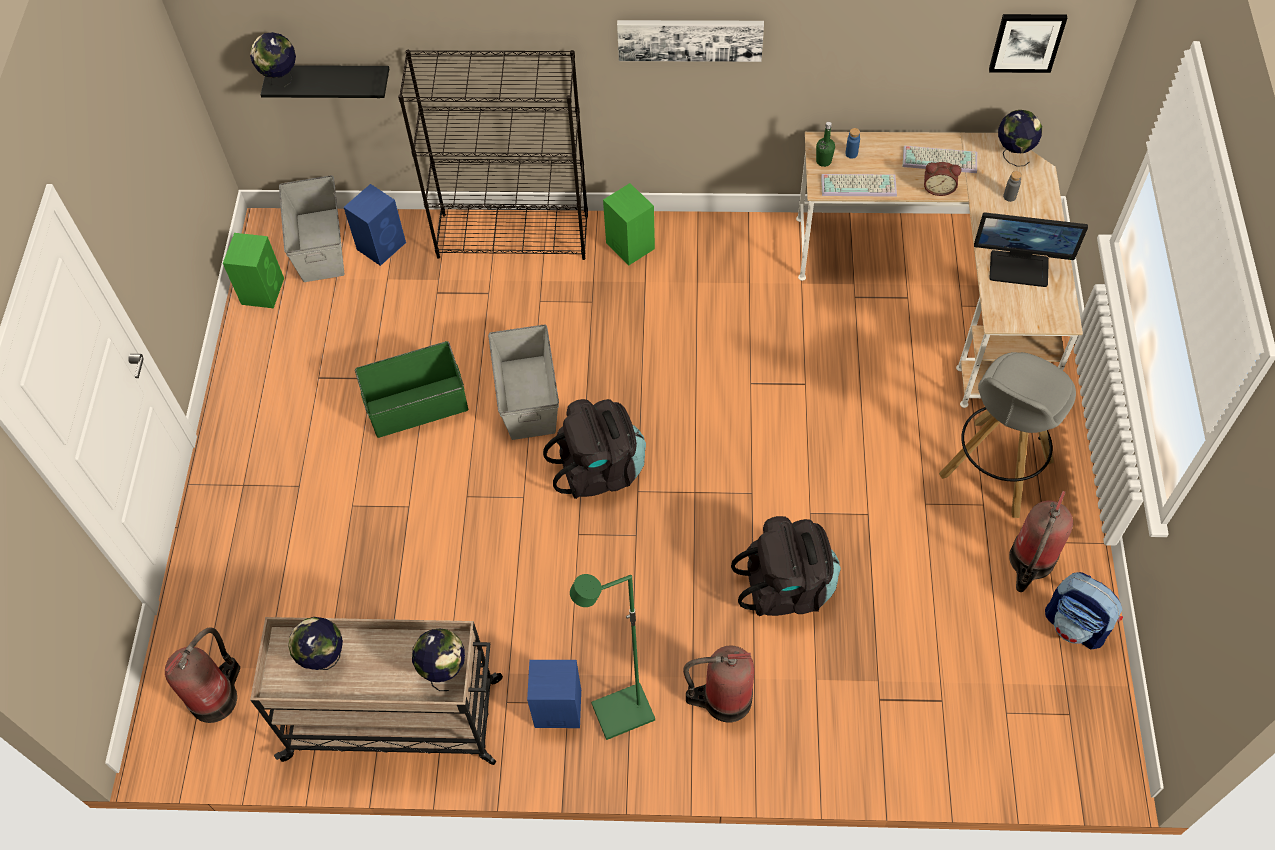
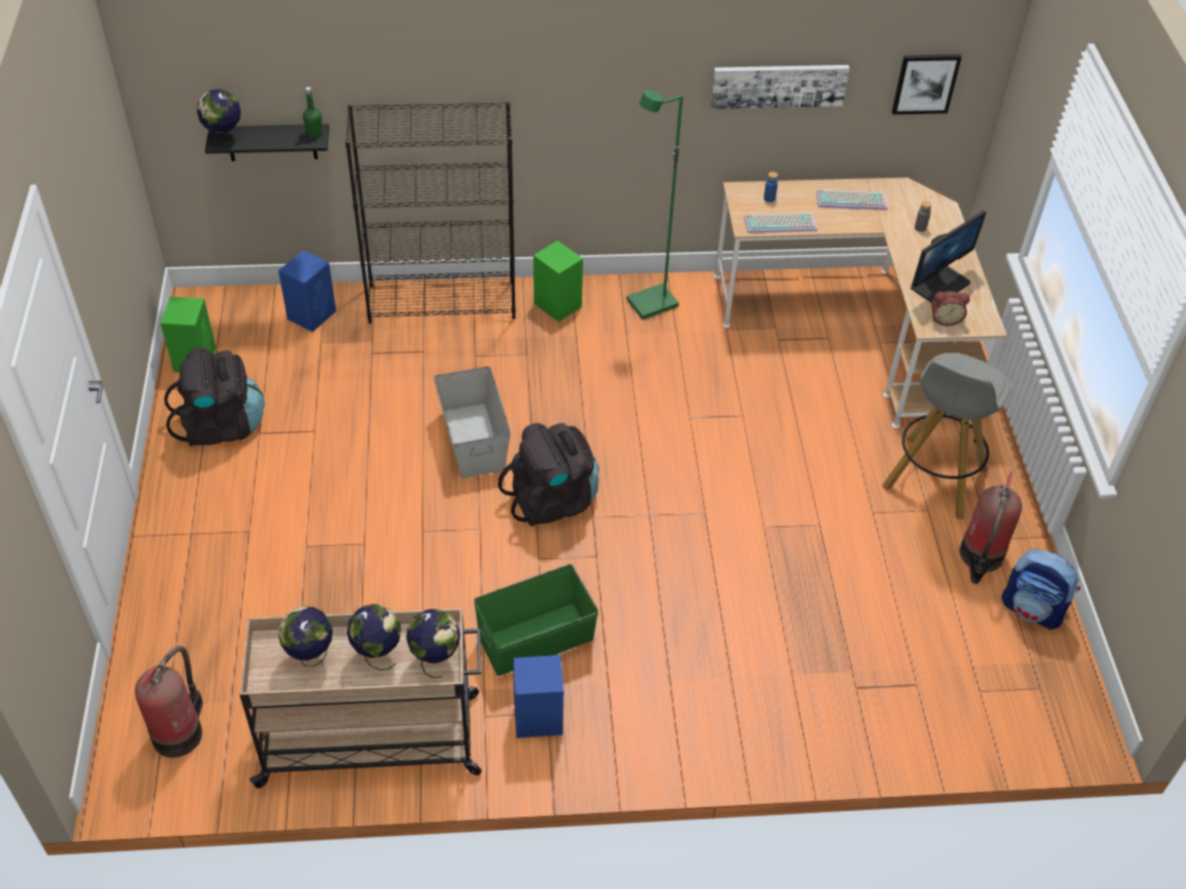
camera: 10 degrees left, 10 degrees down
(321, 244) = (250, 316): grey storage box -> none
(416, 406) = (362, 453): green storage box -> green storage box (535, 638)
(623, 714) = (604, 719): green floor lamp -> green floor lamp (652, 304)
(690, 38) = (618, 87): picture -> picture (778, 85)
(723, 699) = (703, 698): fire extinguisher -> none
(787, 588) = (751, 594): black backpack -> black backpack (221, 425)
(823, 161) = (744, 205): green bottle -> green bottle (314, 133)
(938, 188) = (854, 223): alarm clock -> alarm clock (945, 319)
(1013, 154) = (917, 194): globe -> globe (377, 653)
(1019, 268) = (939, 284): monitor -> monitor turned 45 degrees counterclockwise

